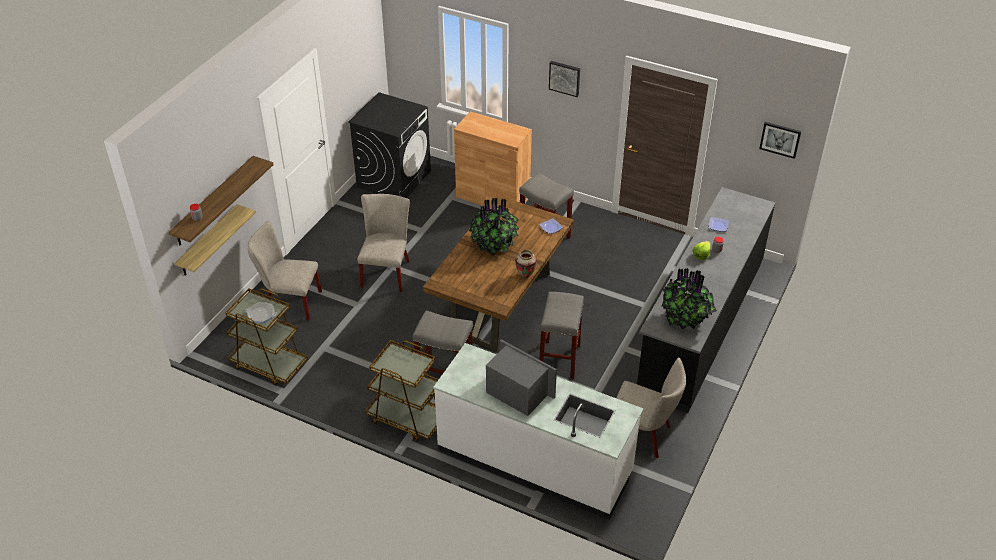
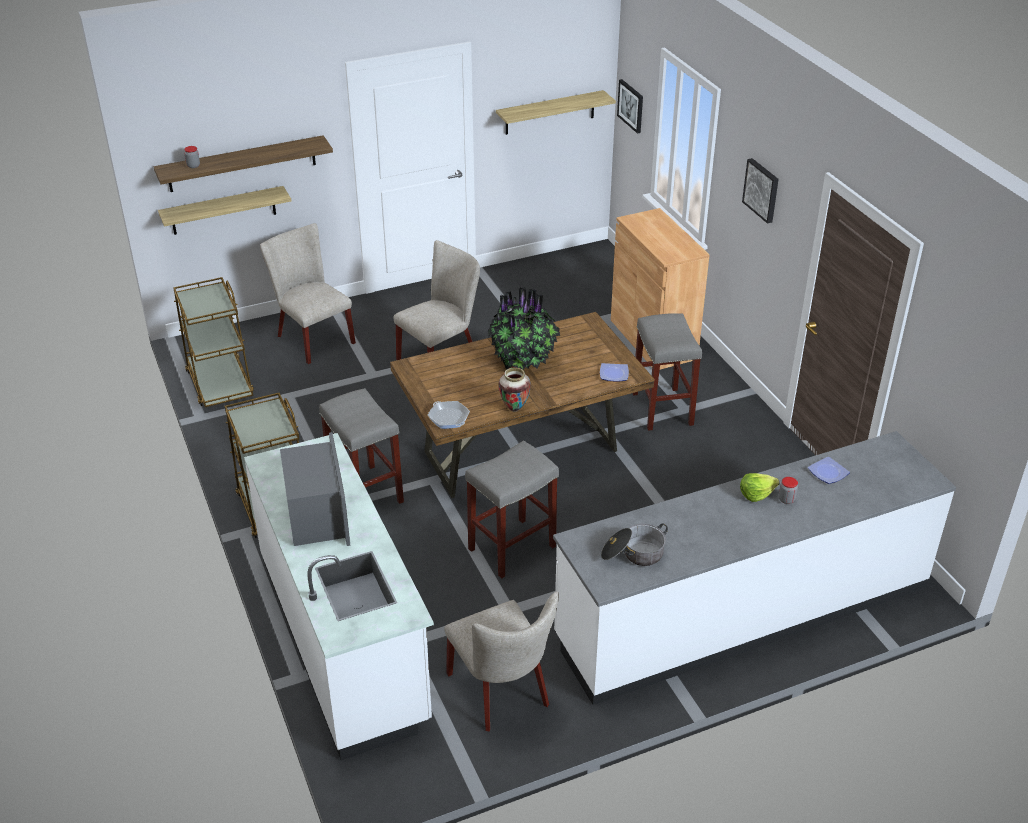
camera: 40 degrees right, 5 degrees down
(261, 315) = (203, 307): frying pan -> frying pan (449, 418)
(357, 74) = (550, 112): none -> shelf
(394, 178) = (566, 272): black washing machine -> none
(685, 318) = (633, 554): potted plant -> cooking pot
(700, 324) = (742, 612): black counter -> white counter
(780, 139) = (985, 378): picture -> picture (631, 105)

